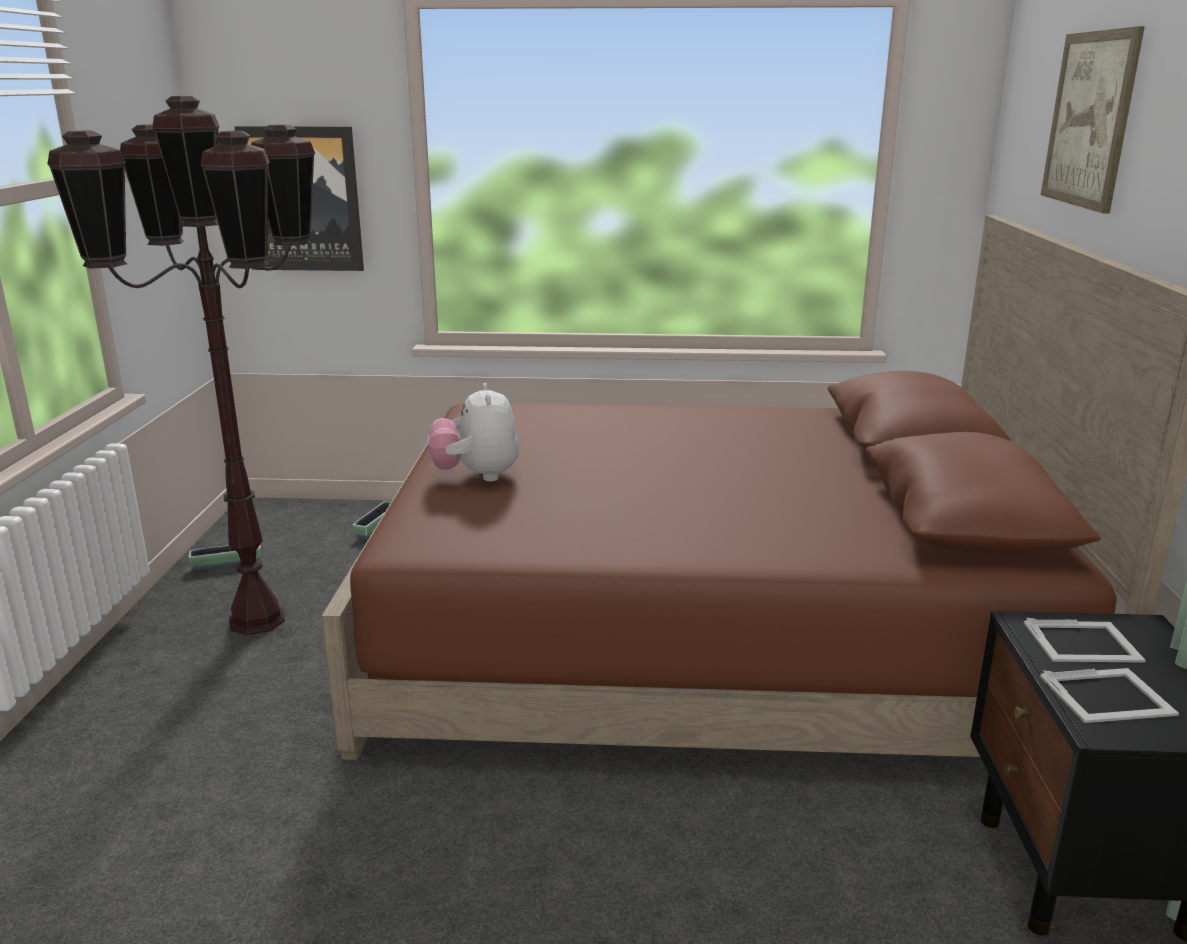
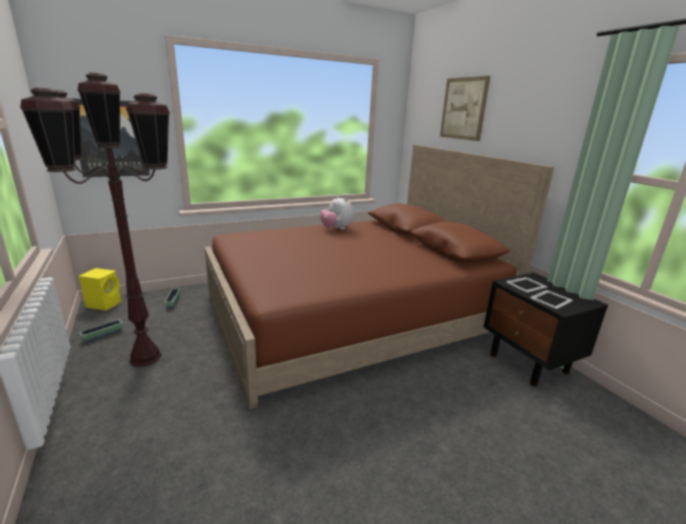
camera: 30 degrees left, 0 degrees up
(269, 510) = (105, 304): none -> yellow speaker
(476, 476) = (266, 264): plush toy -> plush toy (336, 229)

